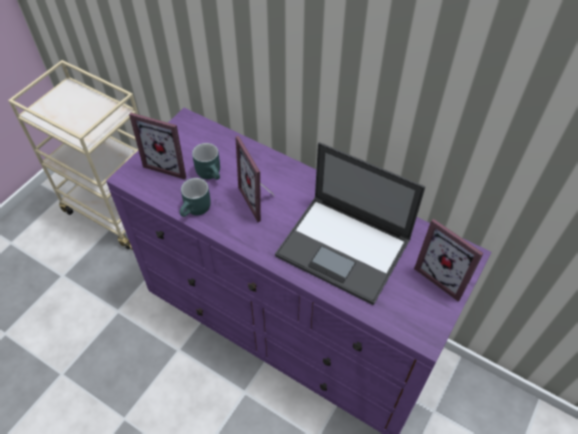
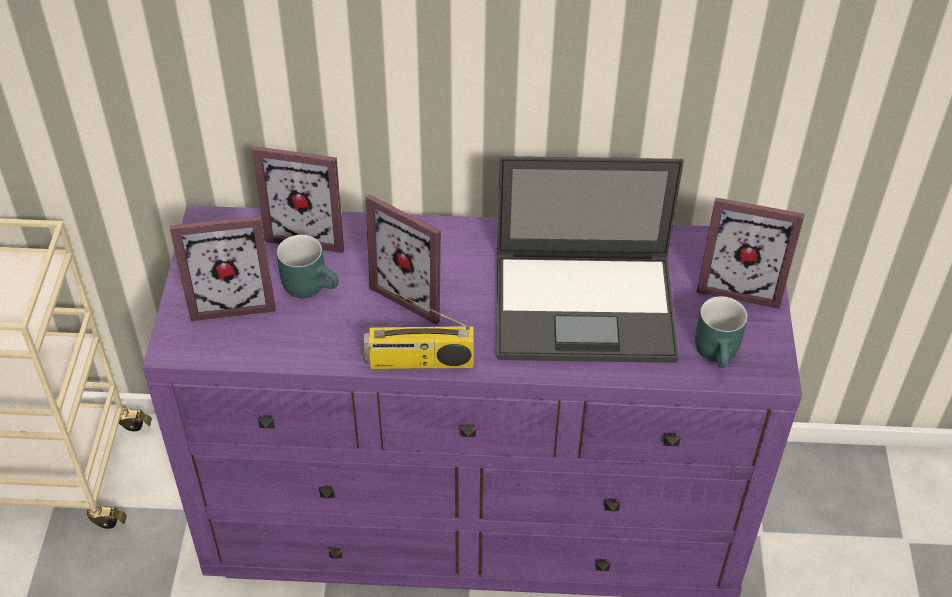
camera: 30 degrees left, 5 degrees down
(197, 210) = (330, 347): turquoise mug -> turquoise mug (720, 353)
(231, 144) = (310, 231): none -> picture frame
(234, 238) = (419, 362): none -> radio

